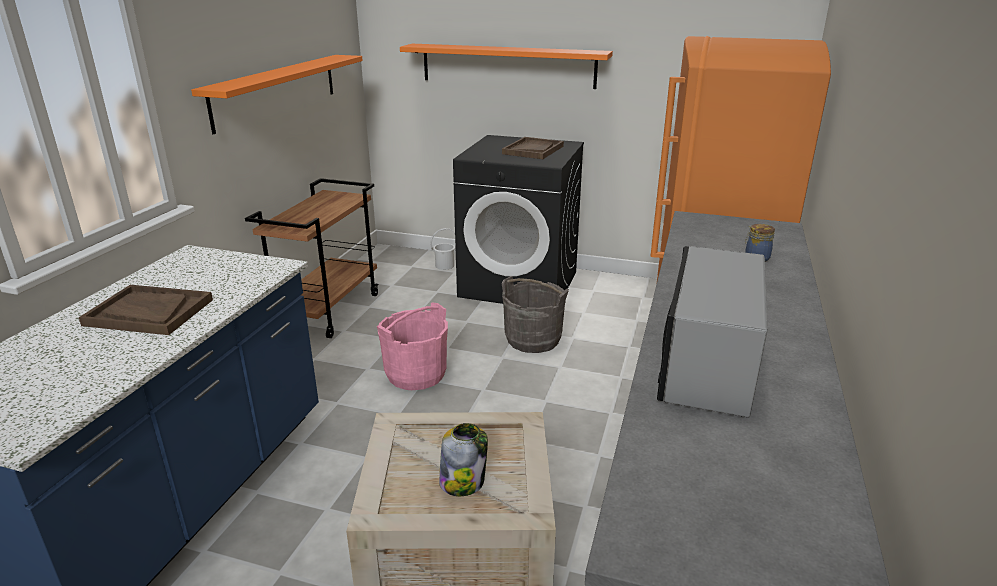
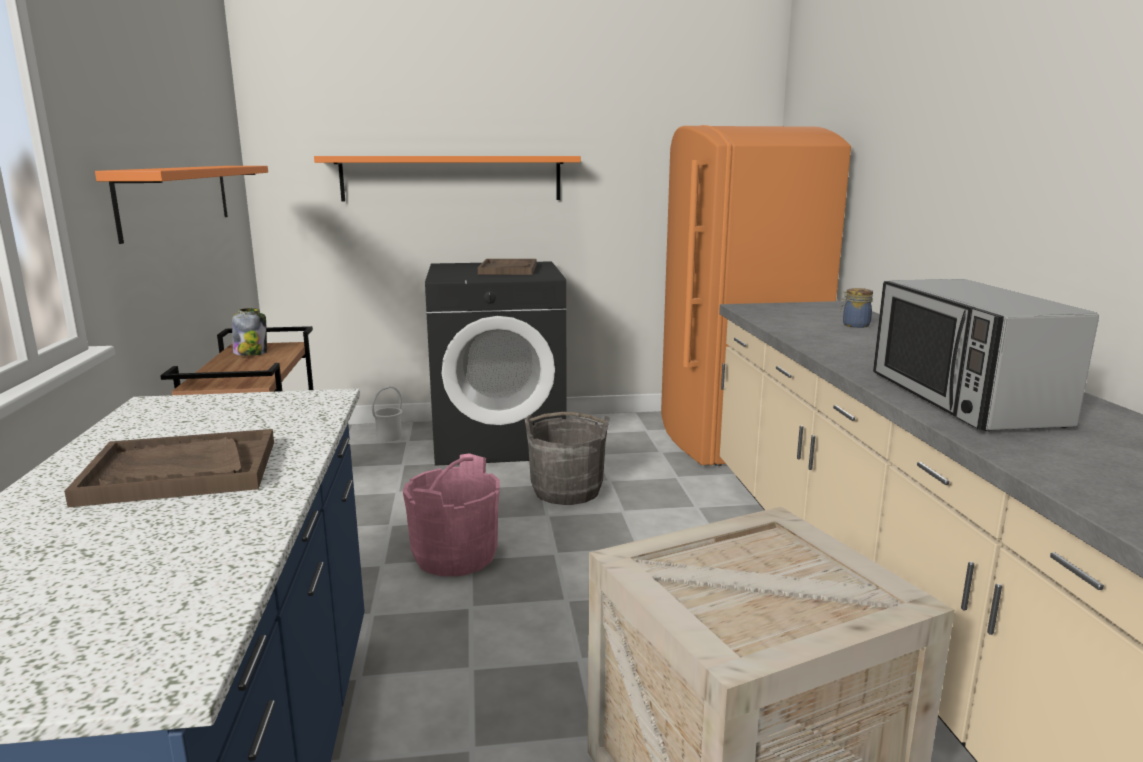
camera: 25 degrees left, 10 degrees down
(463, 481) = (791, 593): jar -> jar (251, 353)

